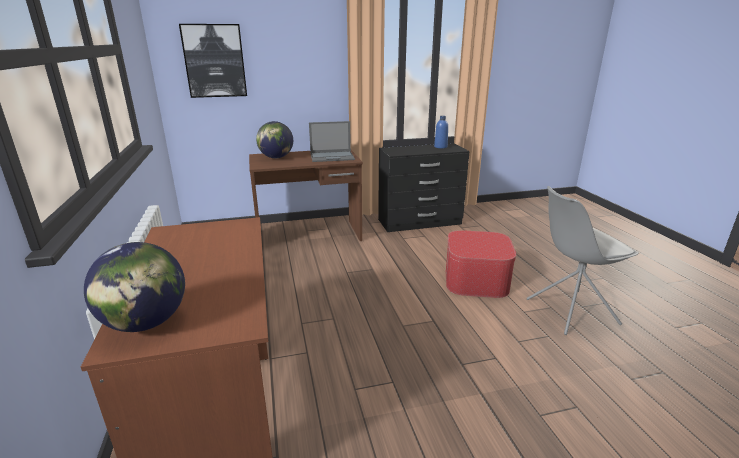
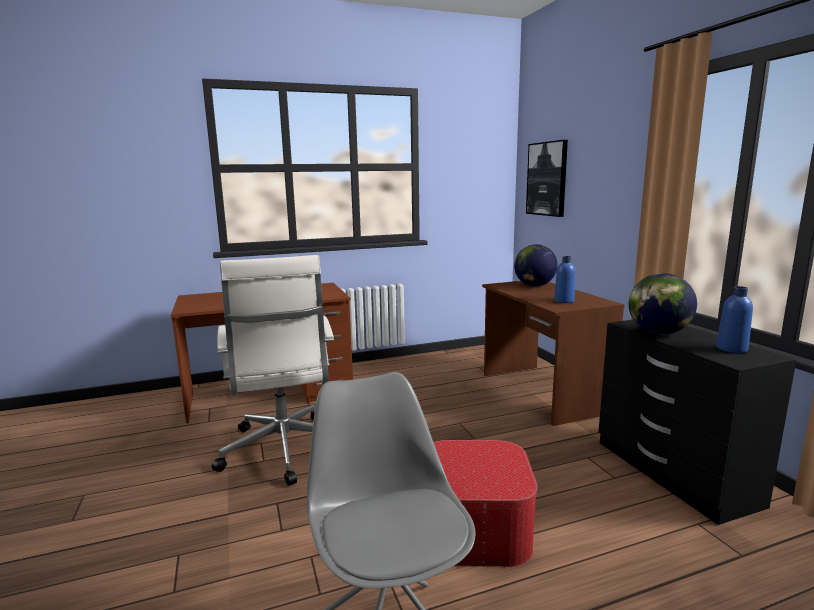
camera: 85 degrees right, 10 degrees down
(146, 323) = (206, 297): globe -> globe (658, 333)
(332, 157) = (564, 301): laptop -> blue bottle
(376, 368) = (284, 451): none -> white office chair

